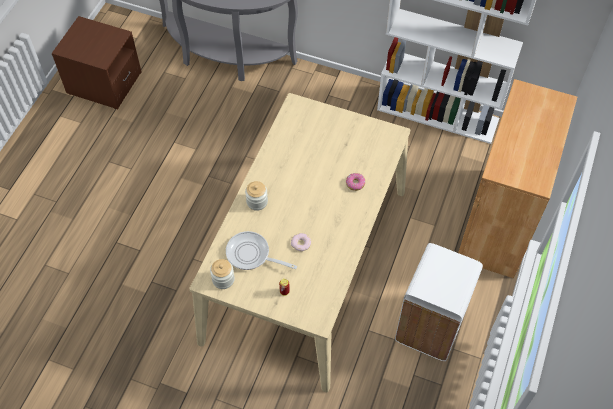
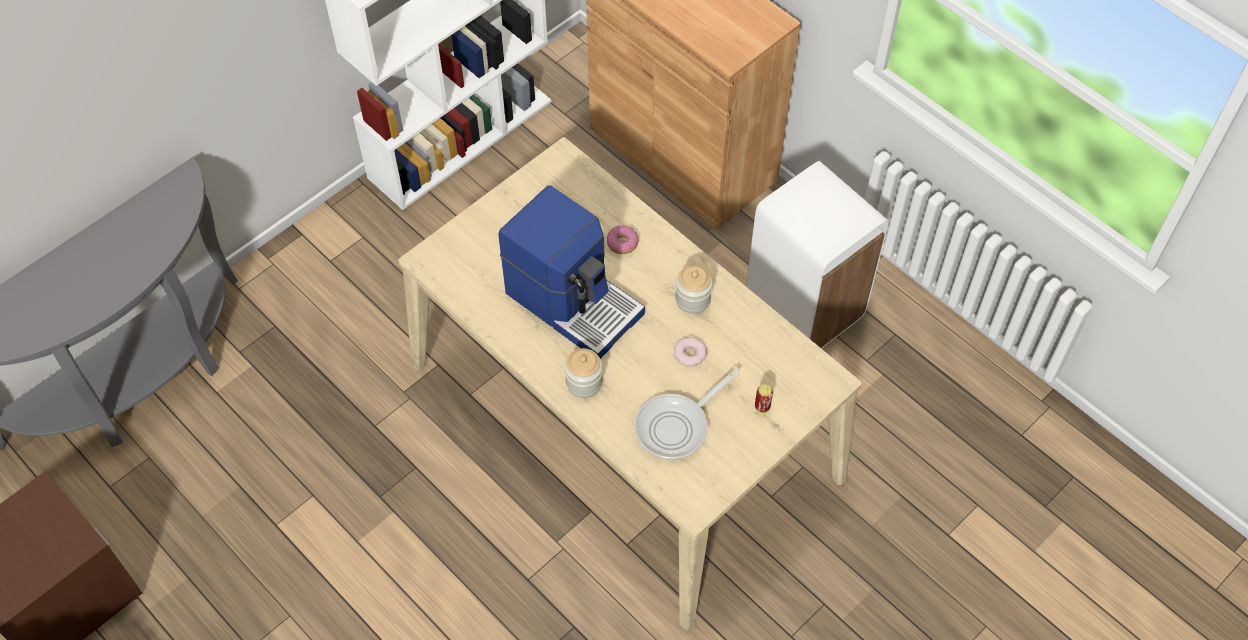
camera: 65 degrees left, 0 degrees up
(223, 279) = (701, 481): jar -> jar (693, 299)
(305, 177) = (574, 301): none -> coffee machine

